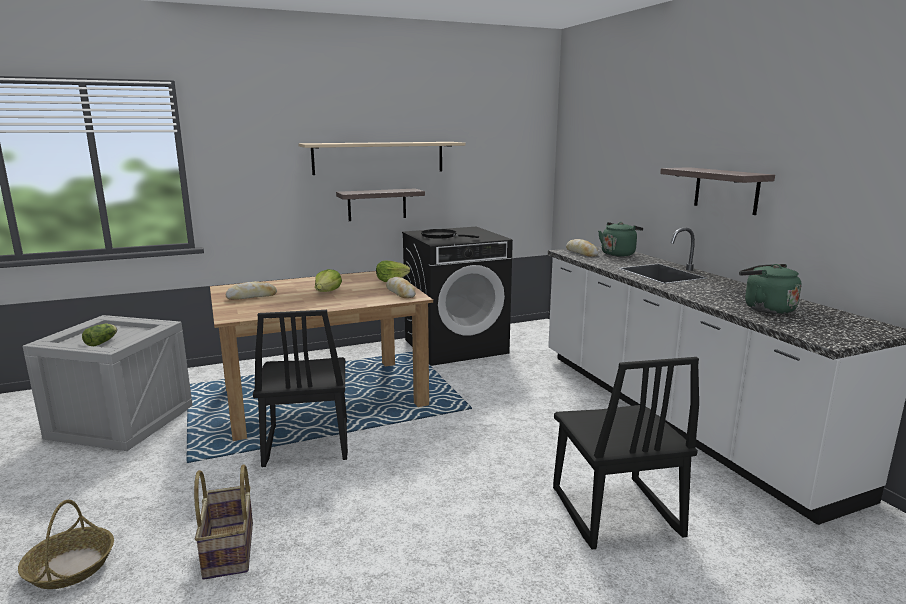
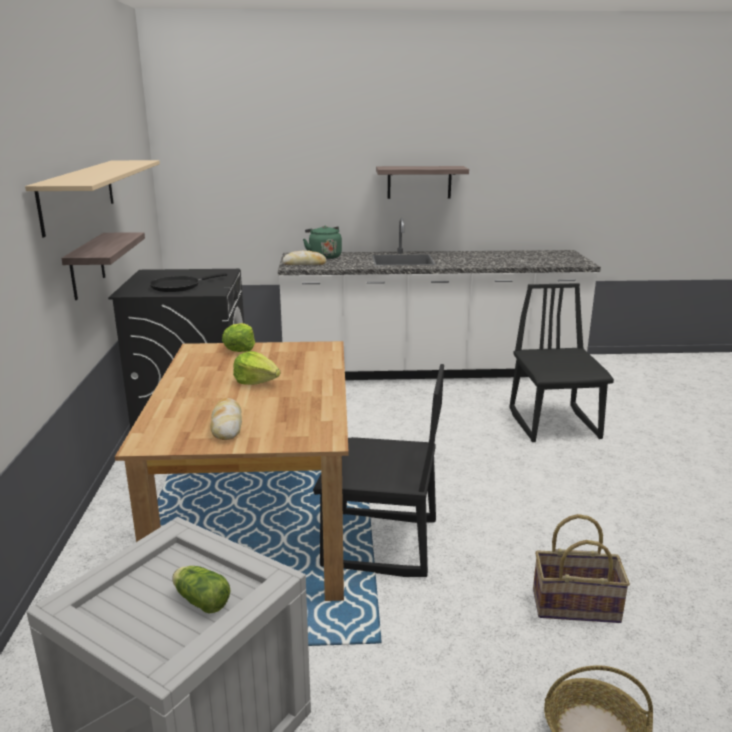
camera: 70 degrees left, 5 degrees up
(400, 292) = (302, 350): bread -> none
(614, 513) = (554, 424): black chair -> black chair turned 105 degrees counterclockwise
(765, 309) = (515, 260): green kettle -> none

